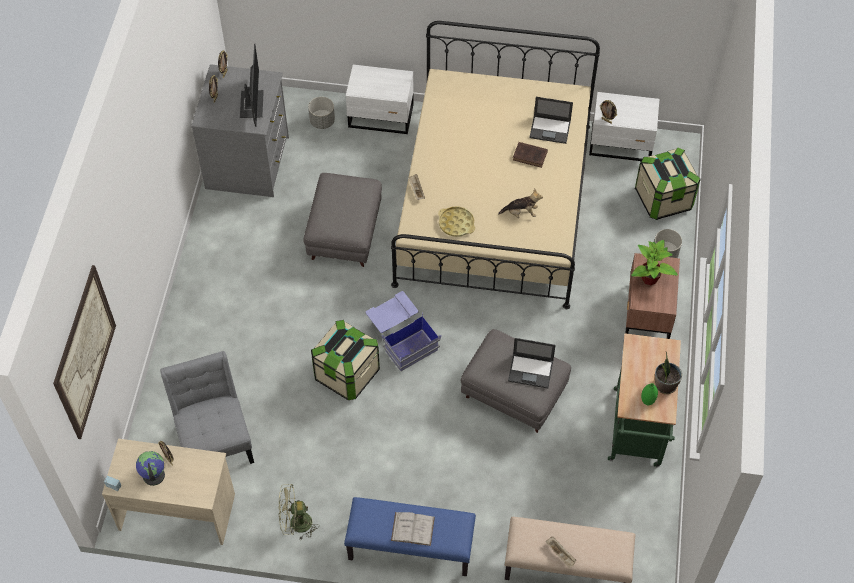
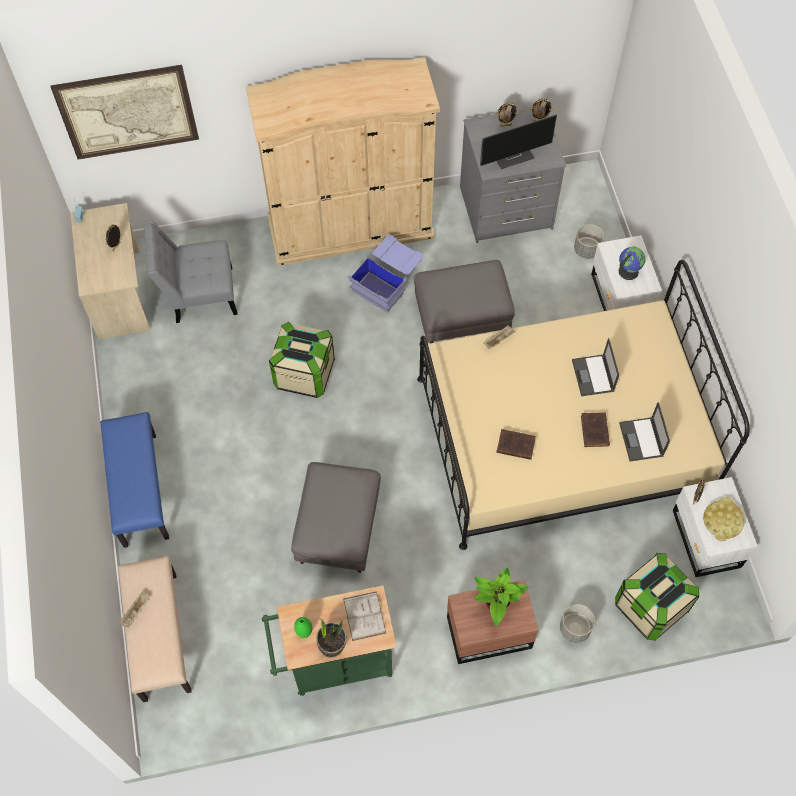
camera: 70 degrees right, 5 degrees up
(153, 475) = (98, 241): globe -> globe (628, 271)
(204, 288) = (350, 227): none -> beige wardrobe
(215, 439) = (199, 294): grey chair -> grey chair turned 150 degrees counterclockwise
(295, 524) = (135, 388): green fan -> none
(402, 338) = (362, 407): blue storage box -> blue storage box (388, 281)
(412, 528) = (125, 471): white book -> white book (364, 616)
(456, 224) = (473, 389): yellow tray -> yellow tray (722, 521)
(521, 213) = (514, 445): plush toy -> brown book
(531, 371) = (337, 521): laptop -> laptop (593, 376)

